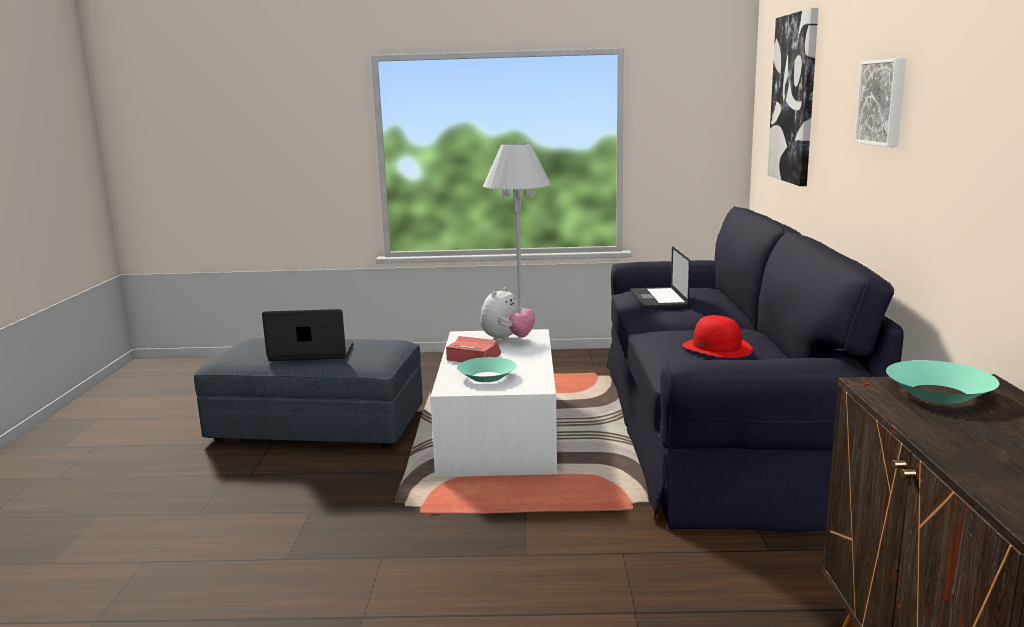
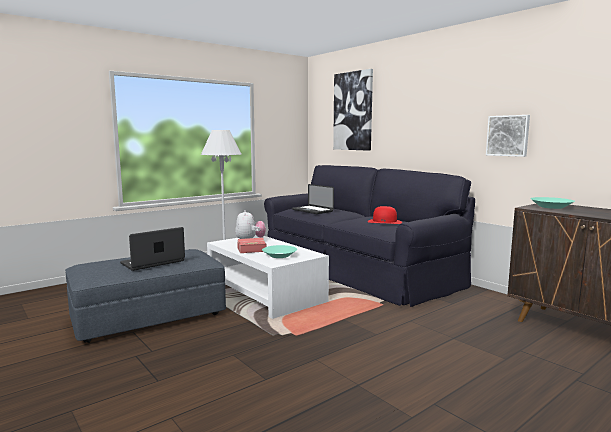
camera: 40 degrees left, 5 degrees down
(883, 102) = (436, 107): picture -> picture (508, 135)

